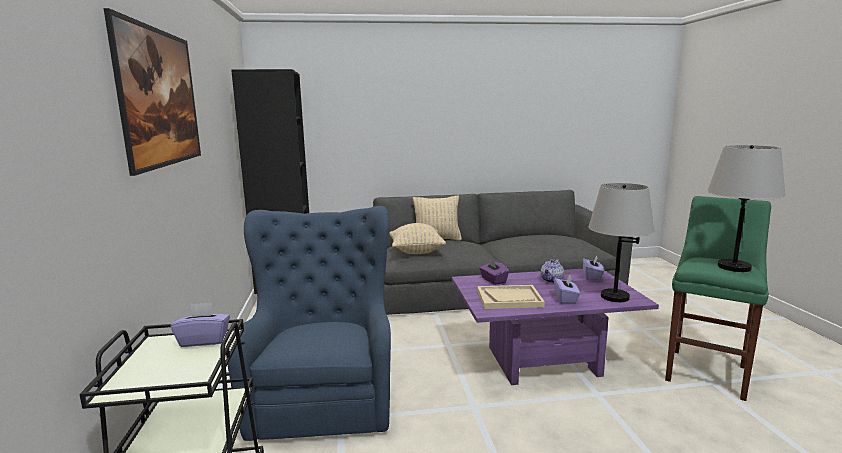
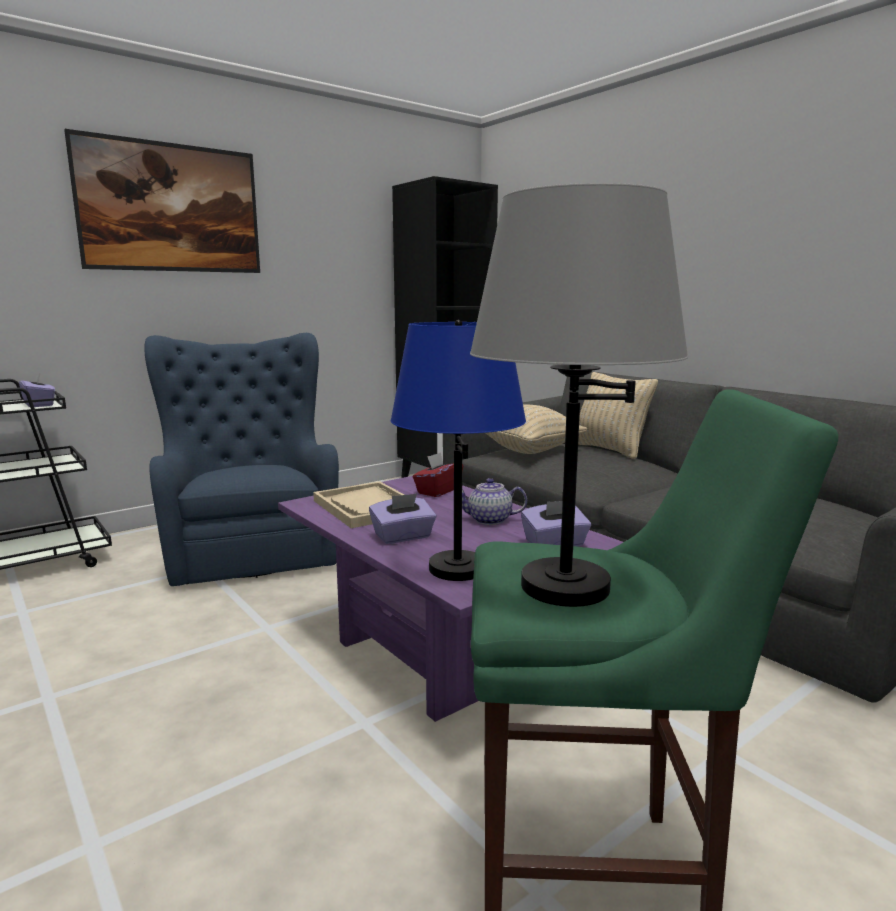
camera: 60 degrees right, 0 degrees up
(325, 393) = (251, 548): blue armchair -> blue armchair turned 75 degrees counterclockwise
(493, 280) = (438, 491): purple tissue box -> red tissue box
(614, 297) = (456, 568): grey table lamp -> blue table lamp

